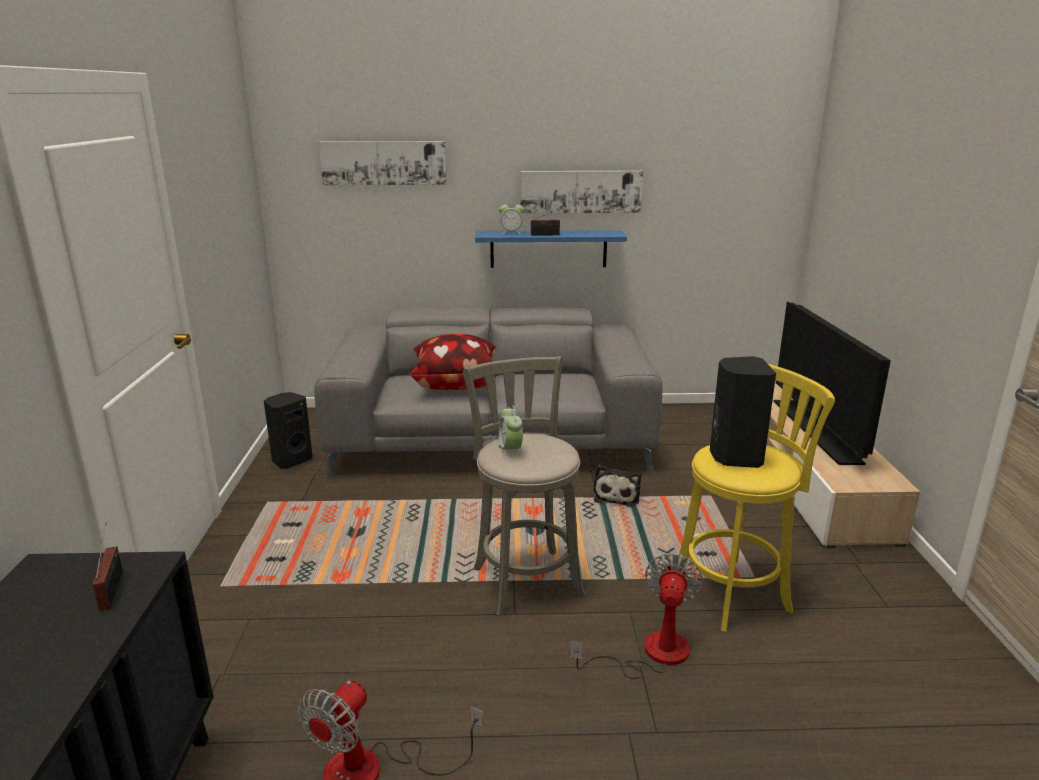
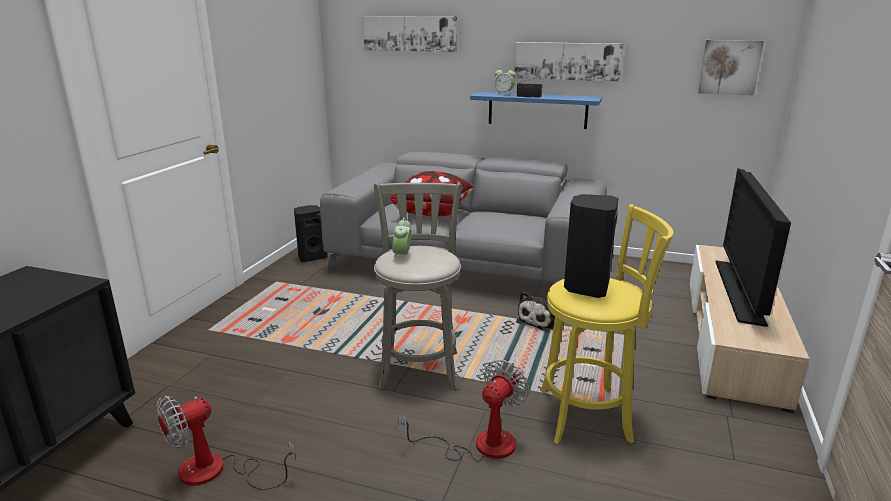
camera: 20 degrees right, 0 degrees up
(113, 589) = (46, 293): radio -> none
(751, 193) = (729, 67): none -> picture

